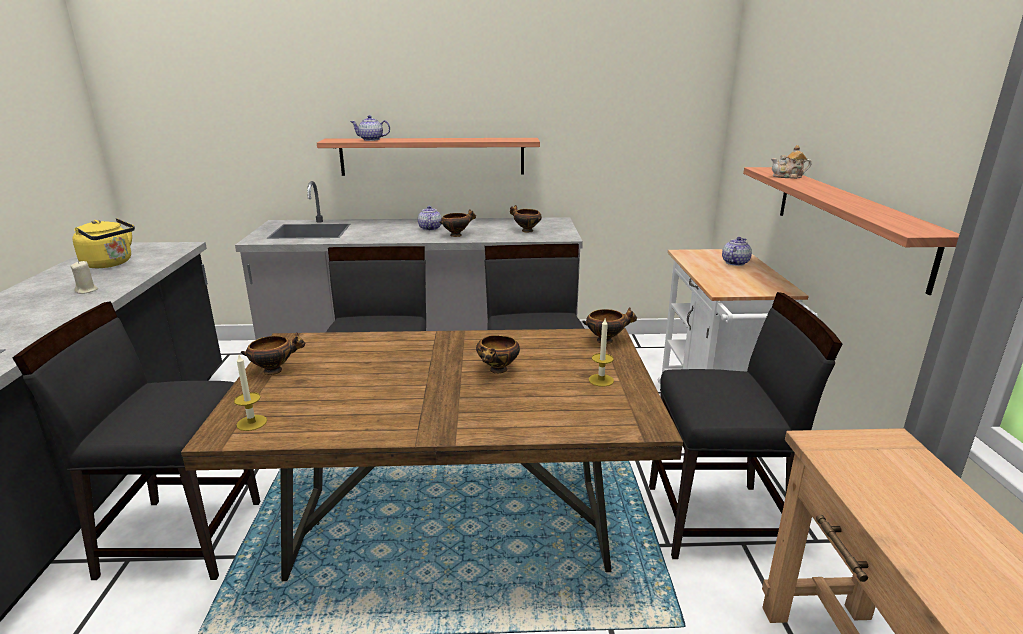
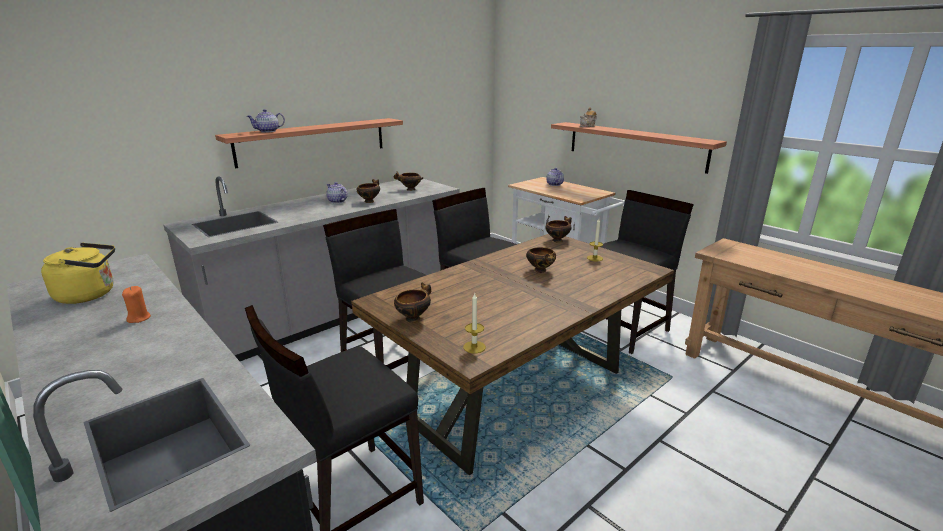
camera: 40 degrees left, 0 degrees up
(87, 291) = (139, 318): beige candle -> orange candle

